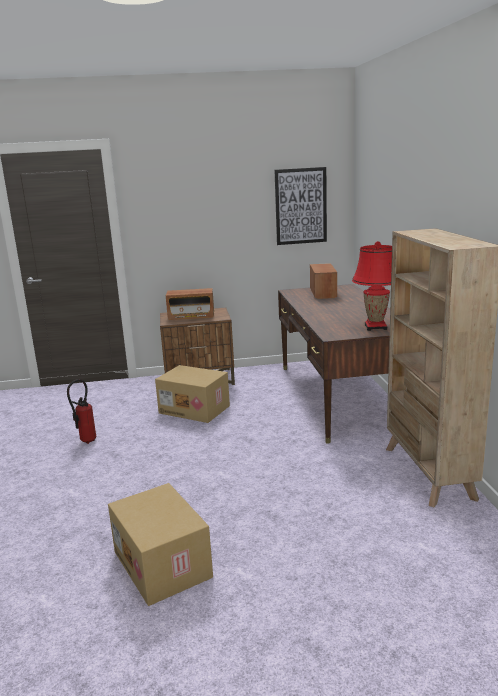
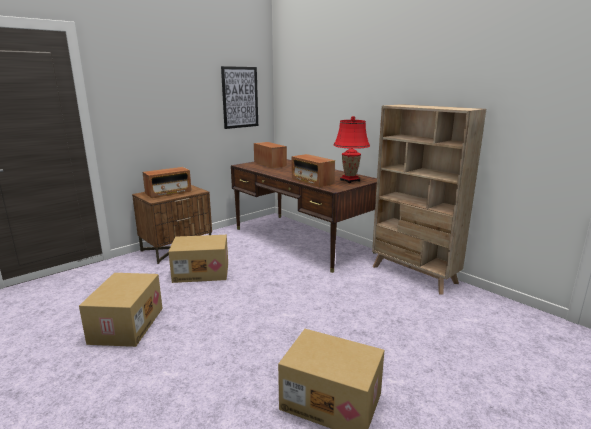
camera: 35 degrees left, 0 degrees up
(85, 441) = (126, 325): fire extinguisher -> cardboard box
(327, 322) = (312, 181): none -> radio

